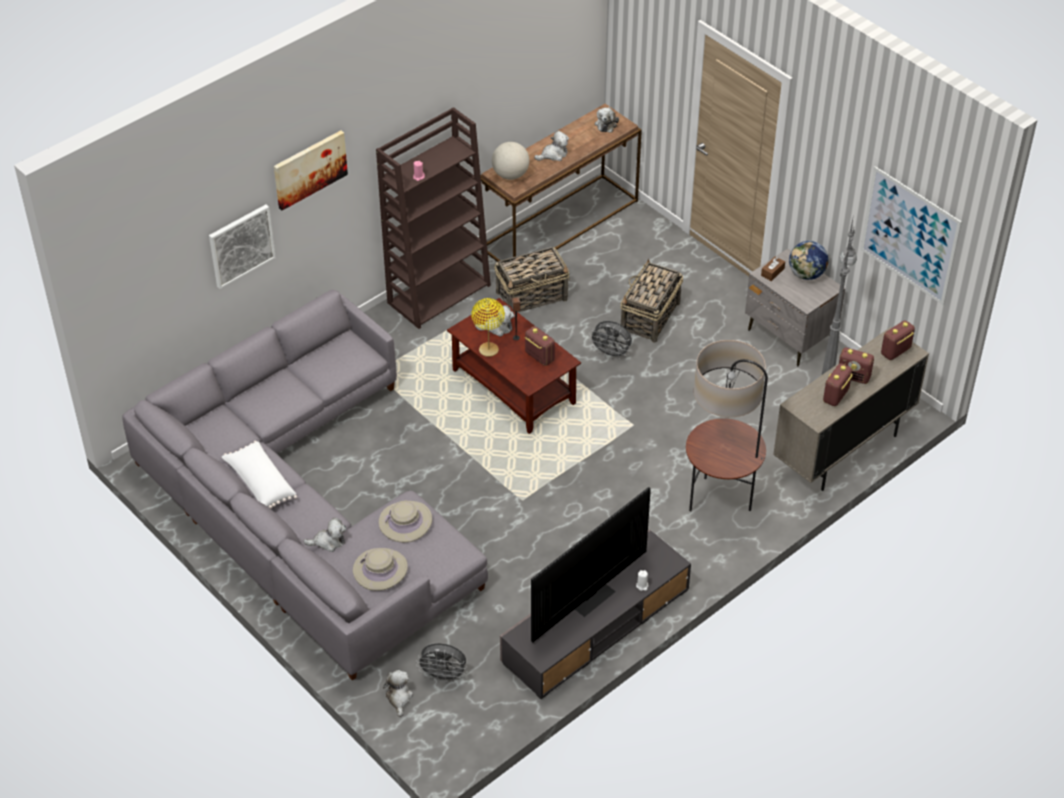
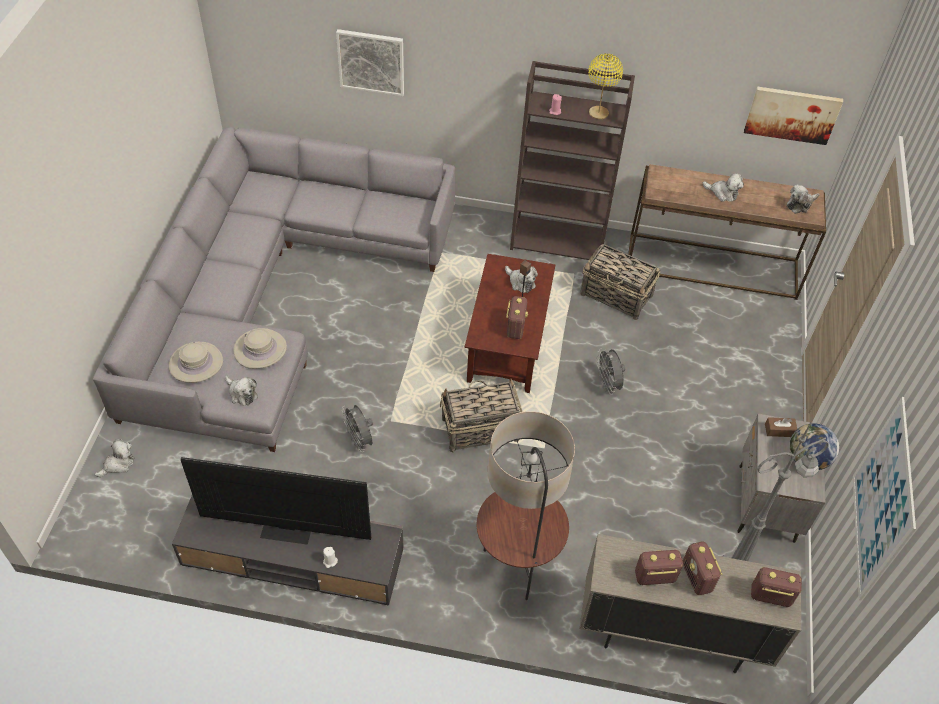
camera: 50 degrees right, 5 degrees up
(260, 483) = (231, 242): white pillow -> none
(309, 169) = (456, 34): picture -> picture (792, 114)
(328, 542) = (204, 315): plush toy -> plush toy (242, 393)
(443, 676) = (161, 480): grey fan -> grey fan (360, 440)
(488, 350) = (490, 291): yellow table lamp -> yellow table lamp (598, 113)
(510, 175) = (668, 181): globe -> none
(649, 317) = (677, 386): basket -> basket (479, 429)

